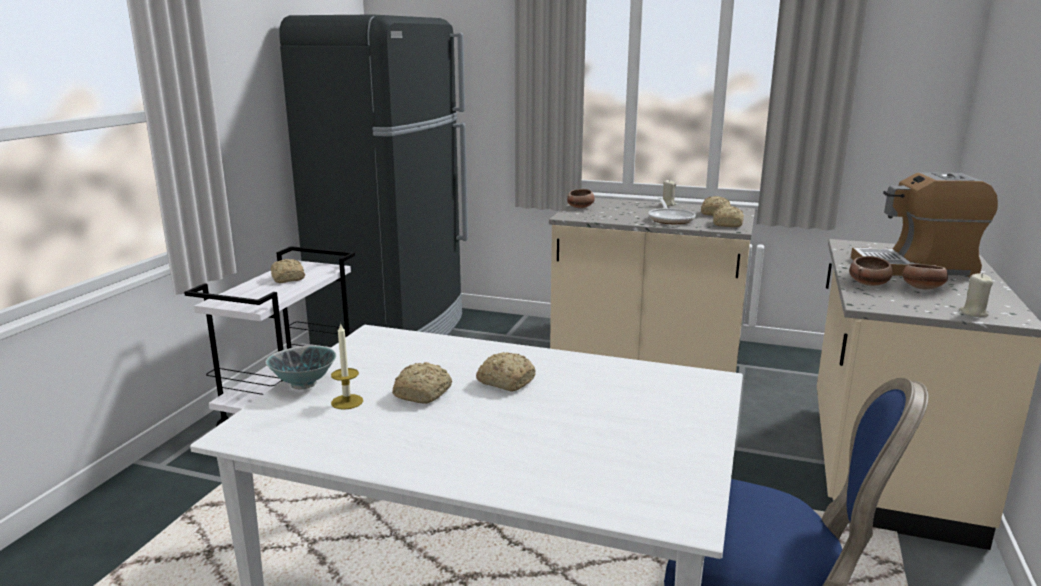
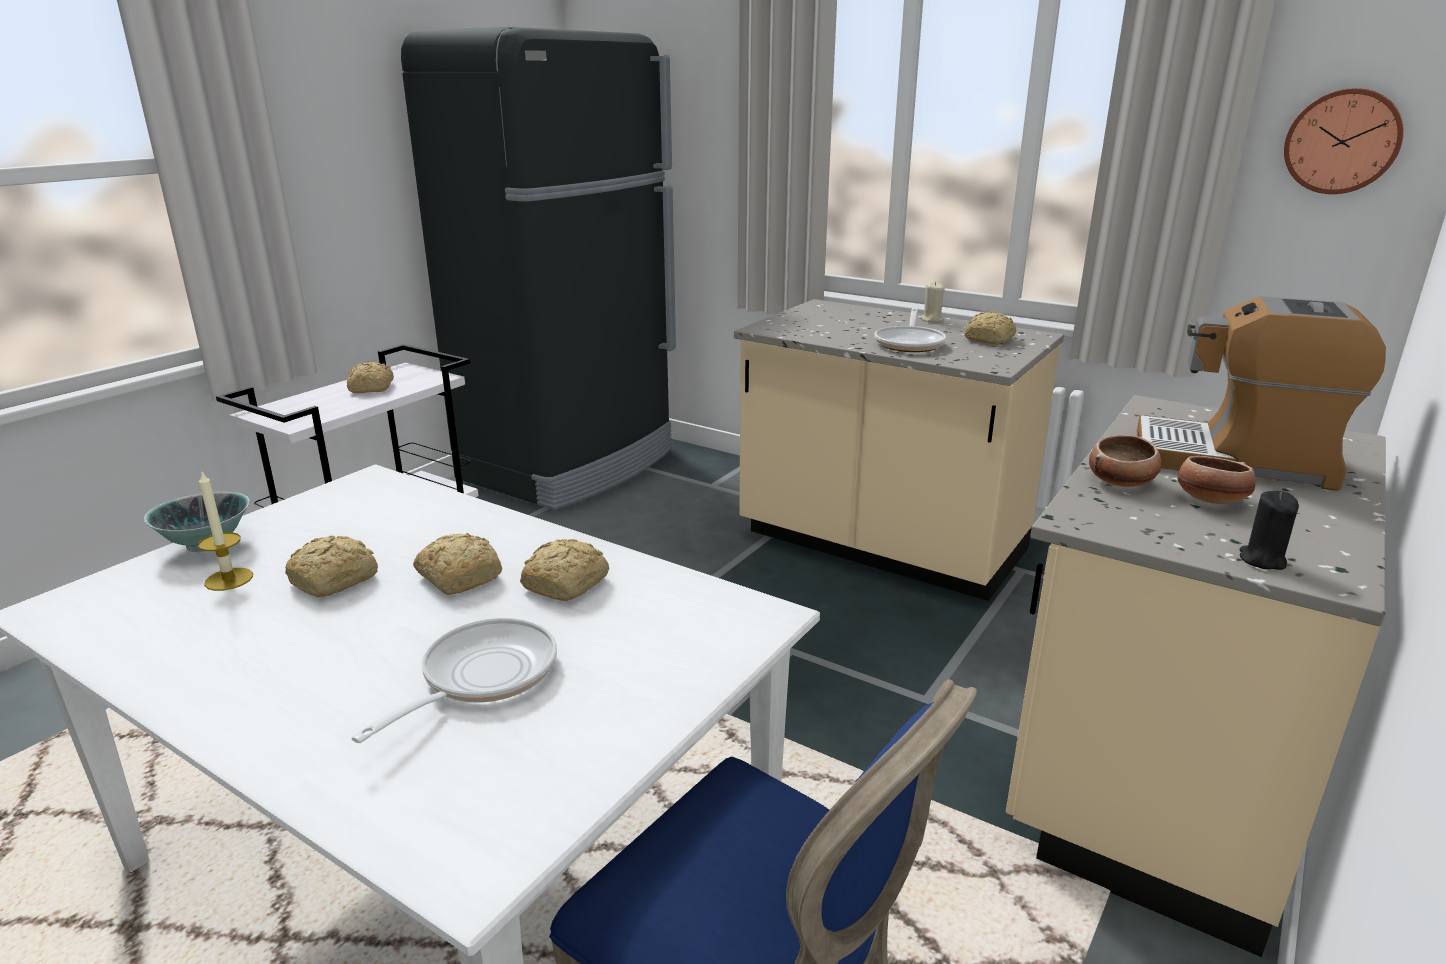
camera: 15 degrees right, 5 degrees up
(580, 207) = (798, 316): bowl -> none
(583, 431) = (481, 677): none -> frying pan
(727, 224) = (990, 358): bread -> bread (568, 583)
(907, 85) = (1342, 141): none -> wall clock
(973, 313) = (1262, 560): beige candle -> black candle

